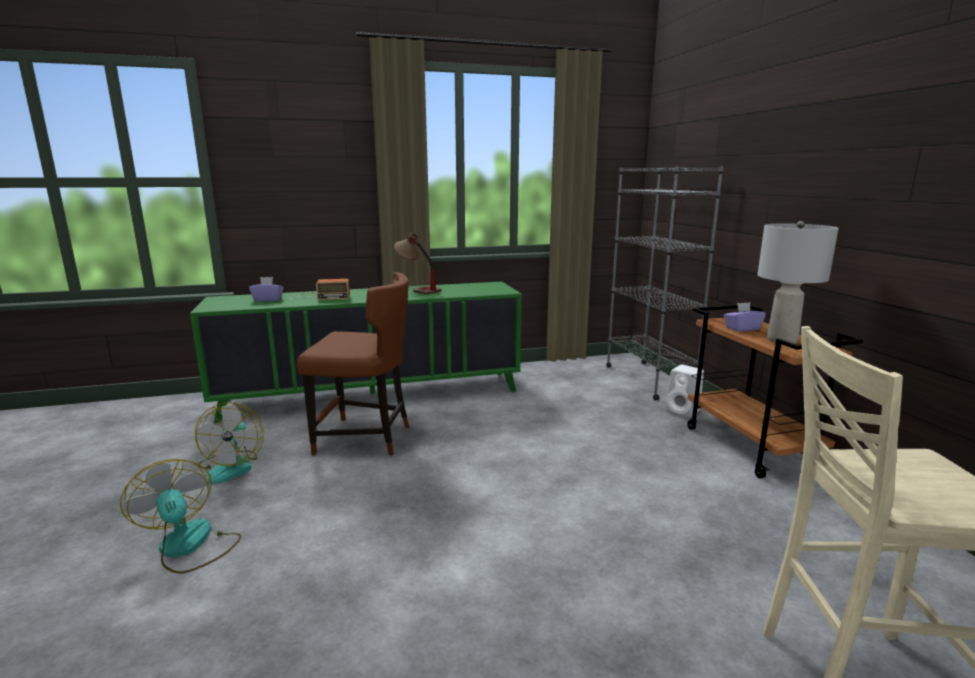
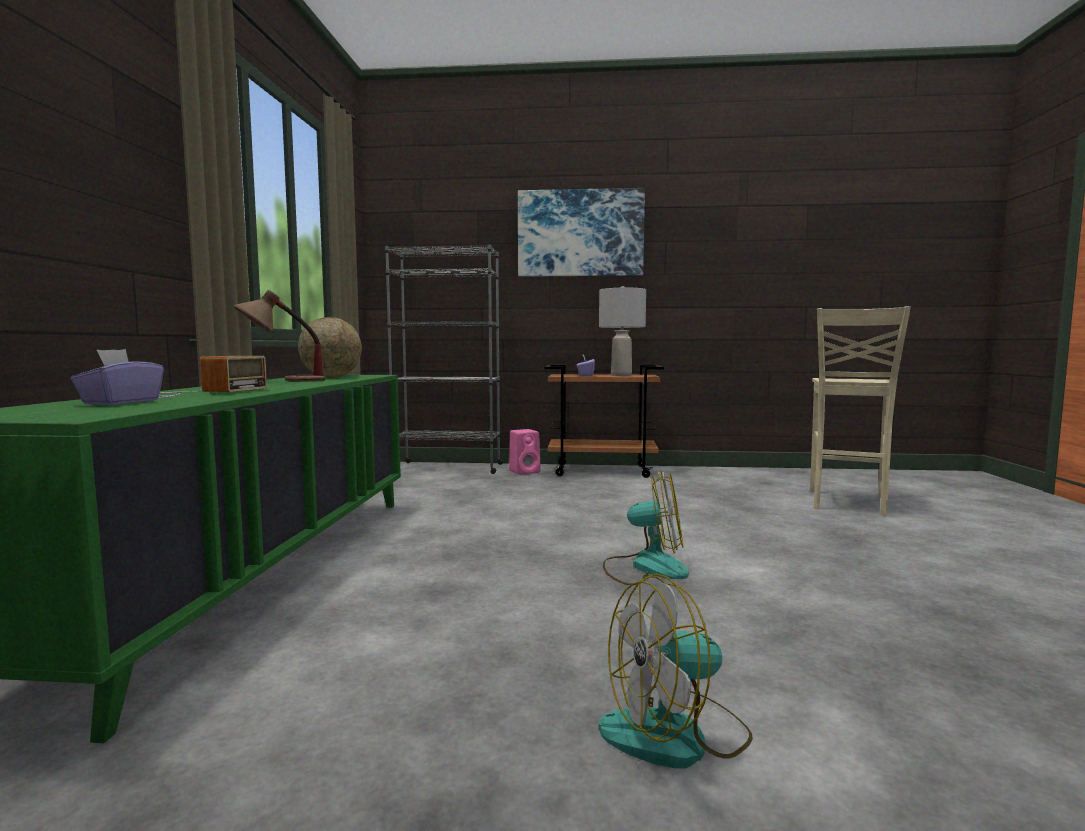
camera: 70 degrees left, 10 degrees down
(232, 466) = (400, 704): fan -> fan (645, 567)
(365, 438) = (422, 587): brown chair -> none
(467, 289) = (331, 377): none -> globe
(684, 411) = (525, 471): white speaker -> pink speaker
(806, 139) = (580, 233): none -> picture

